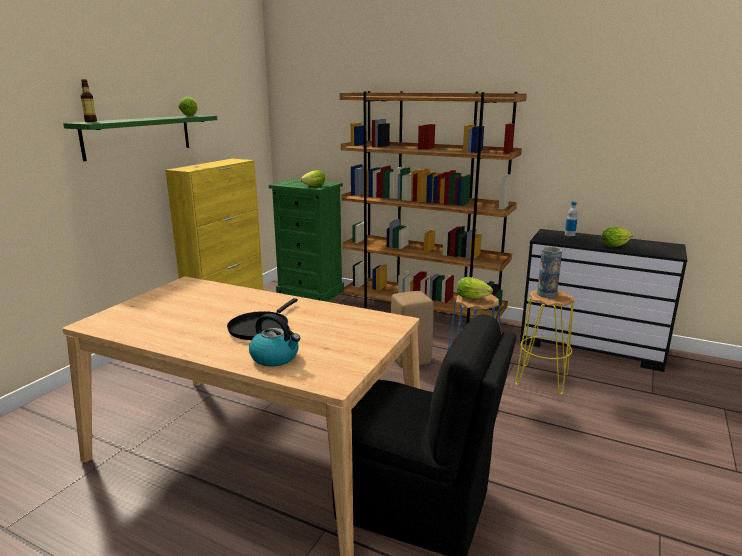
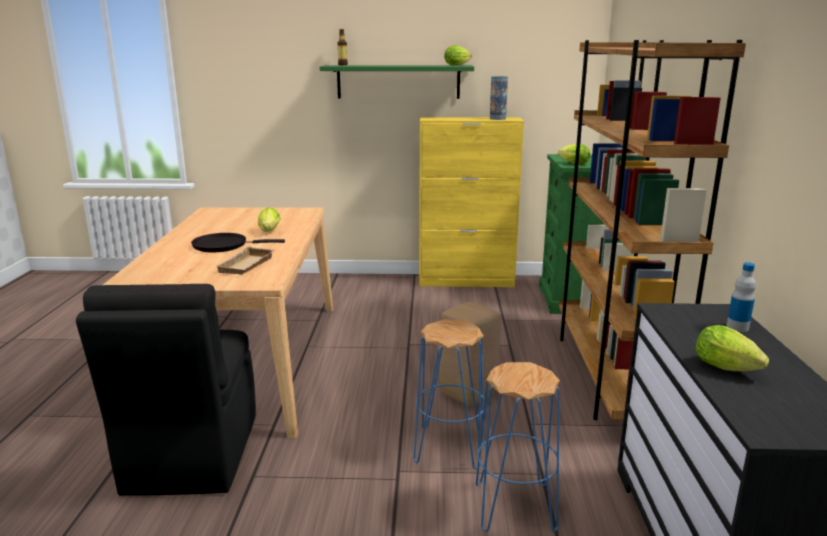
camera: 65 degrees right, 0 degrees up
(275, 357) = (166, 260): kettle -> none
(341, 323) = (247, 266): none -> beige tray
(474, 298) = (447, 328): lettuce -> lettuce (269, 232)
(542, 379) = (515, 507): yellow stool -> blue stool
(546, 294) = (520, 372): vase -> vase (497, 118)

